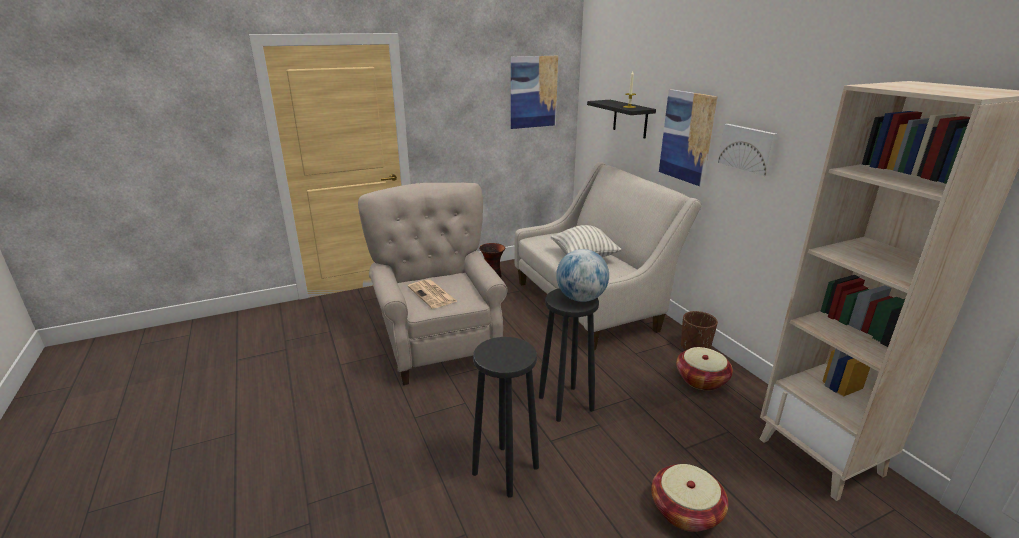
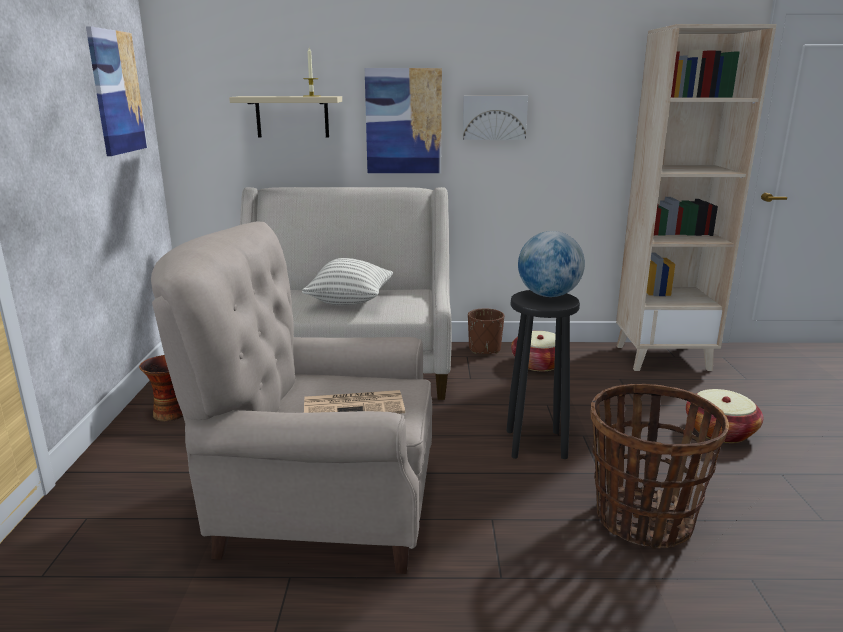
camera: 65 degrees left, 5 degrees down
(505, 470) = (642, 519): black stool -> basket
(630, 119) = (292, 116): black shelf -> beige shelf

